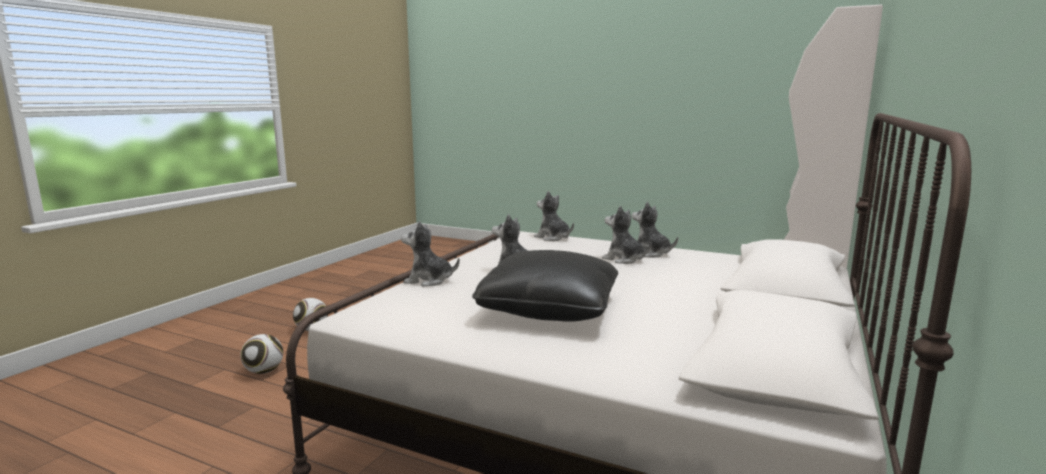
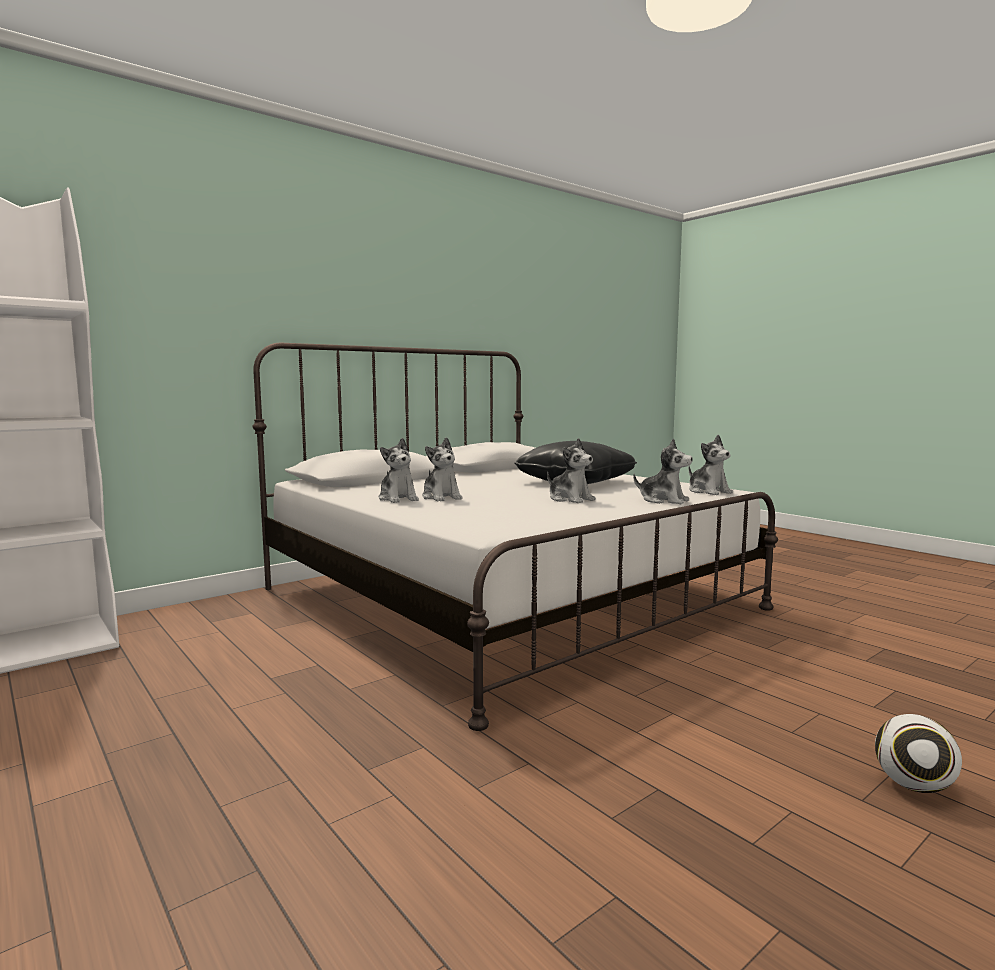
camera: 155 degrees left, 5 degrees down
(264, 371) = (907, 703): football -> none
(553, 238) = (459, 523): plush toy -> plush toy (708, 491)

